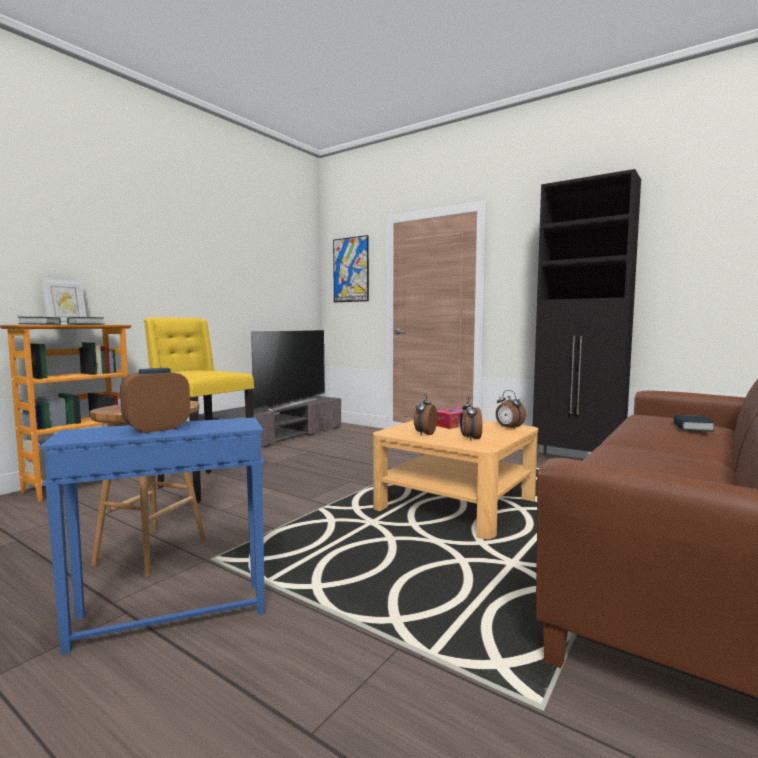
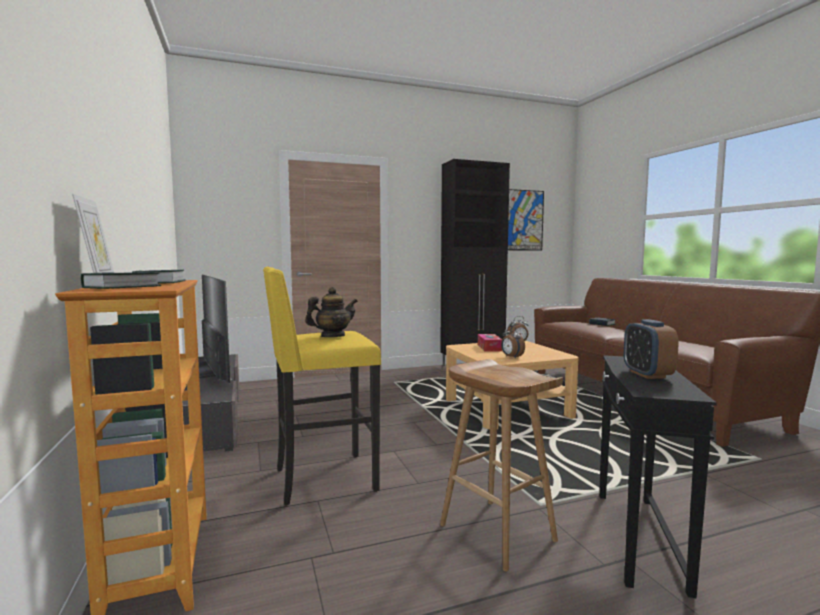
camera: 55 degrees left, 0 degrees up
(170, 614) = (638, 538): blue side table -> black side table
(198, 372) = (332, 336): none -> teapot
(351, 269) = (228, 202): picture -> picture (525, 220)
(470, 438) = (538, 353): alarm clock -> none

